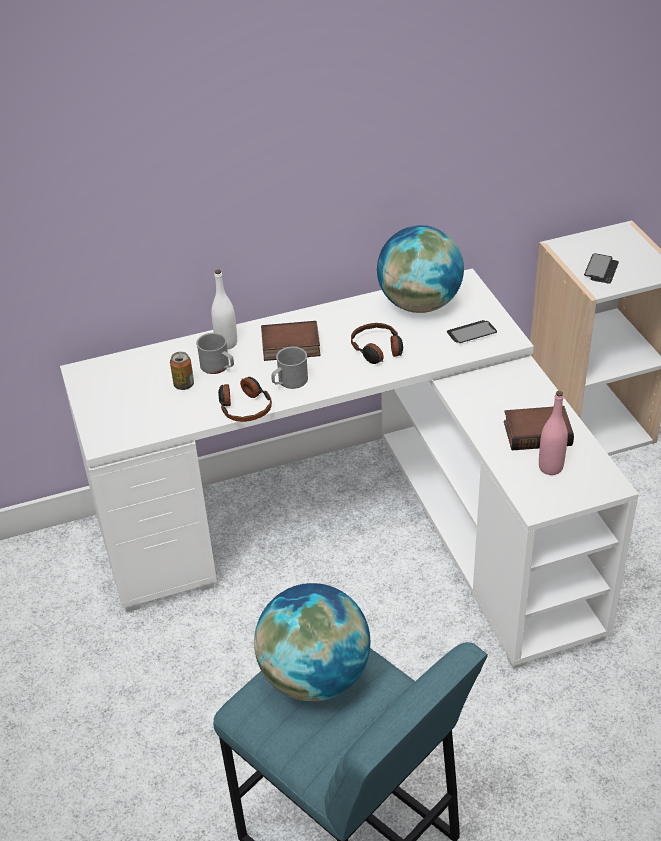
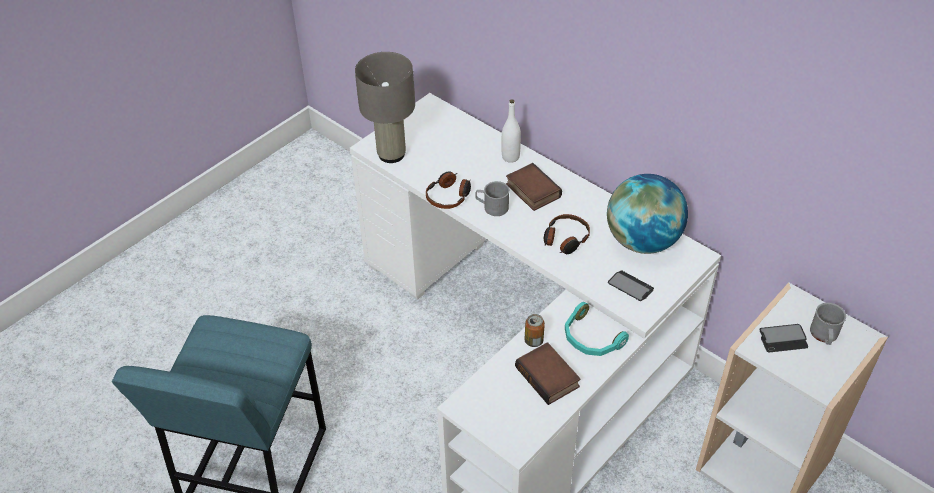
camera: 60 degrees right, 5 degrees up
(133, 429) = (390, 154): none -> grey table lamp
(184, 385) = (451, 157): can -> can (533, 341)
(218, 367) = (482, 164): grey mug -> grey mug (824, 336)
(315, 676) = (247, 348): globe -> none
(508, 388) = (590, 339): none -> turquoise headphones
(550, 467) = (512, 399): pink bottle -> none

